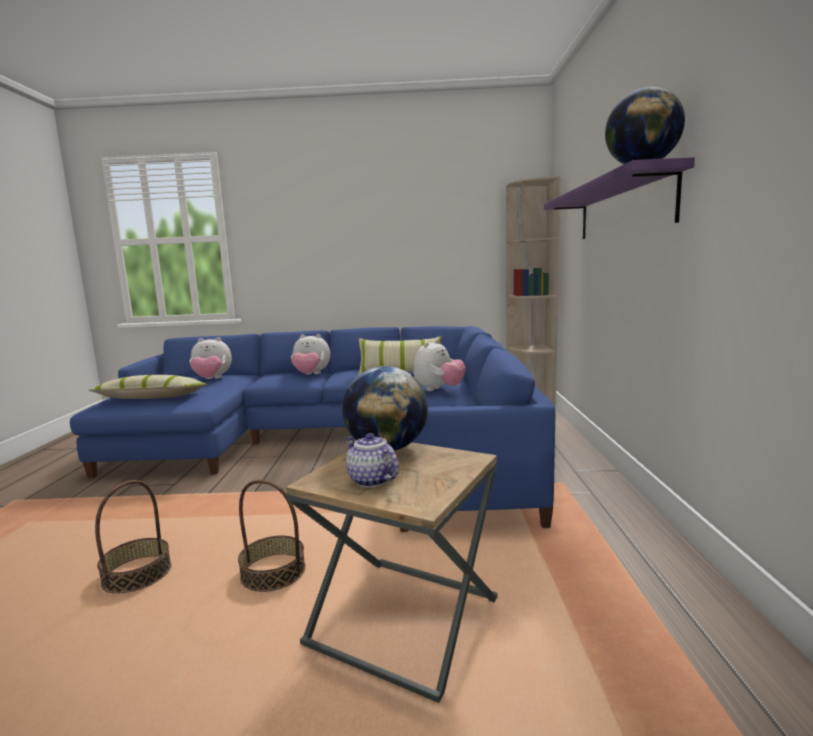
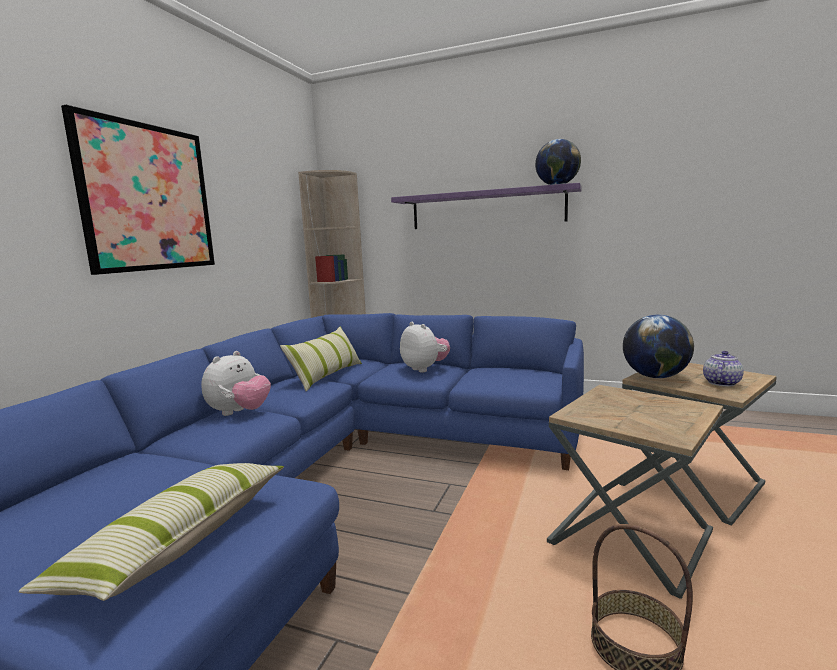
camera: 70 degrees left, 0 degrees up
(212, 379) = (123, 480): plush toy -> none
(273, 572) = (630, 537): basket -> brown side table
(340, 230) = (148, 198): none -> picture
(371, 480) = (721, 383): teapot -> teapot turned 150 degrees clockwise

